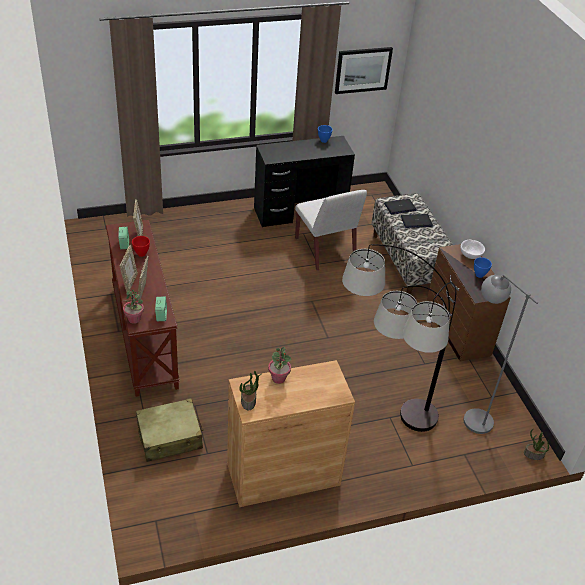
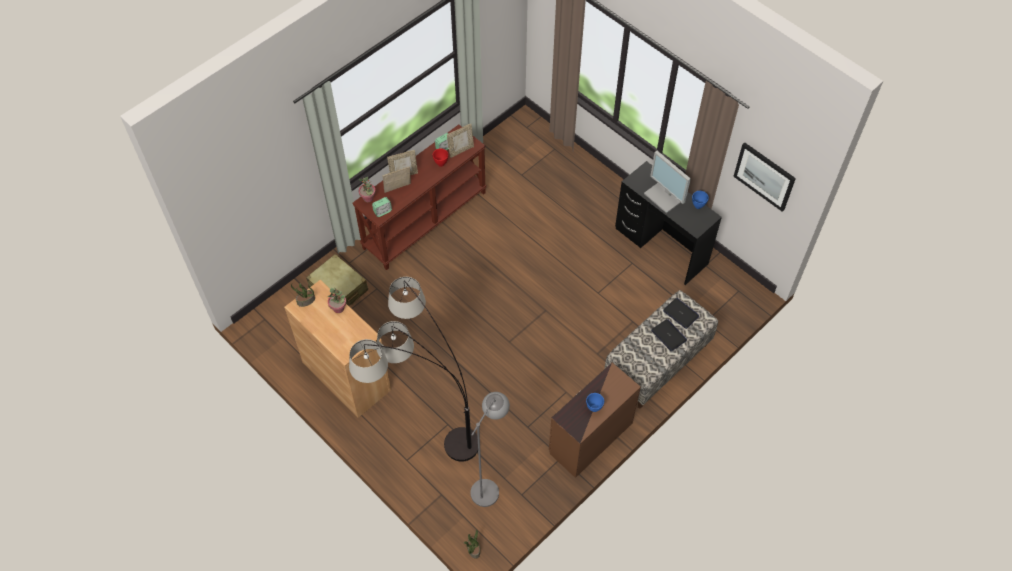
camera: 65 degrees right, 15 degrees up
(300, 150) = (666, 196): none -> monitor
(325, 250) = (621, 290): white chair -> none
(470, 255) = (618, 391): white bowl -> none

